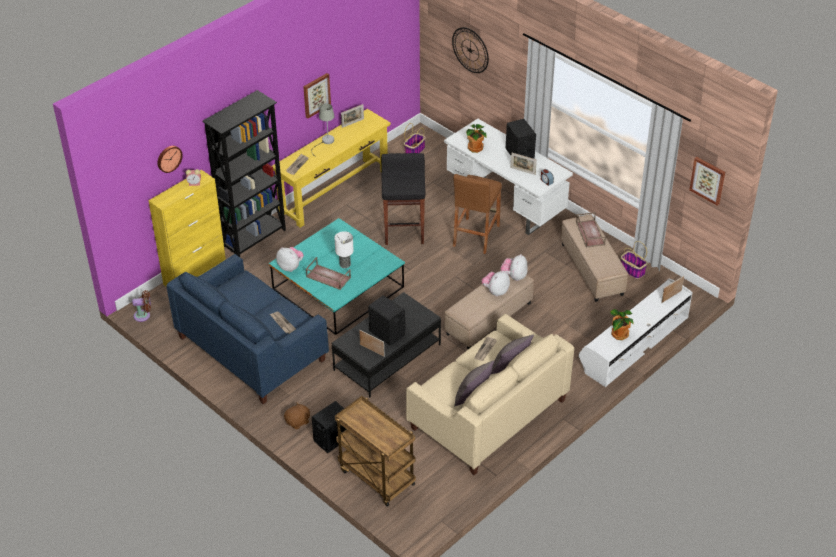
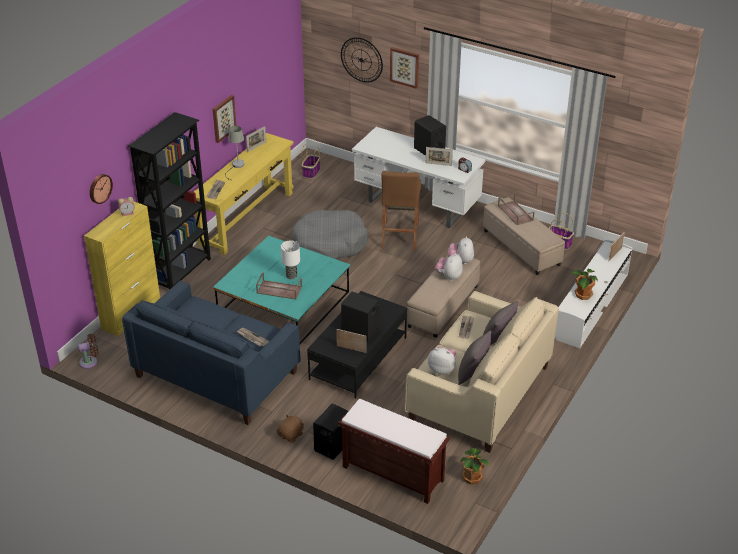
camera: 15 degrees left, 5 degrees down
(290, 267) = (237, 286): plush toy -> plush toy (442, 369)
(375, 477) = (392, 473): brown cart -> brown bench
(404, 232) = (329, 243): black stool -> grey dog bed
(476, 148) = (385, 151): potted plant -> potted plant (472, 477)
(708, 180) = (633, 136): picture -> picture (405, 67)

